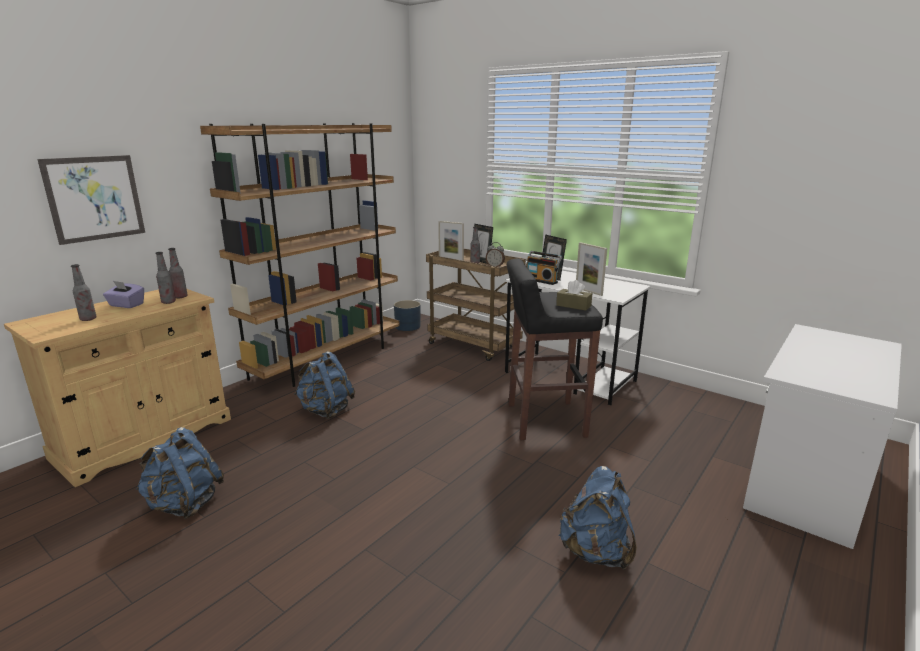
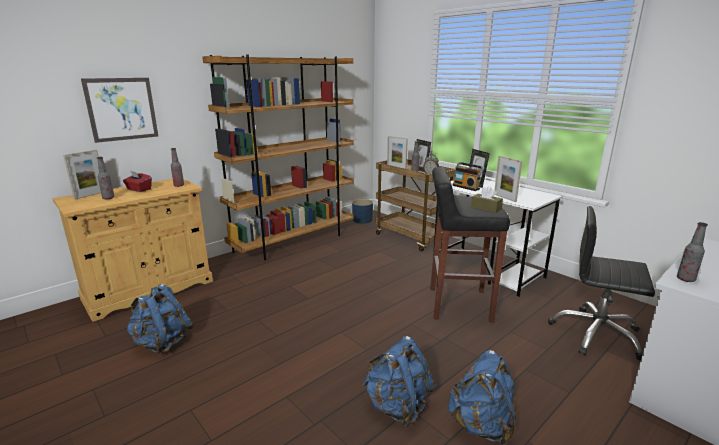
camera: 10 degrees right, 0 degrees up
(59, 316) = (90, 195): none -> picture frame
(126, 305) = (139, 189): purple tissue box -> red tissue box
(168, 302) = (168, 189): bottle -> bottle (685, 279)
(326, 410) = (284, 281): blue backpack -> blue backpack (397, 406)
(699, 440) = (596, 334): none -> black office chair

